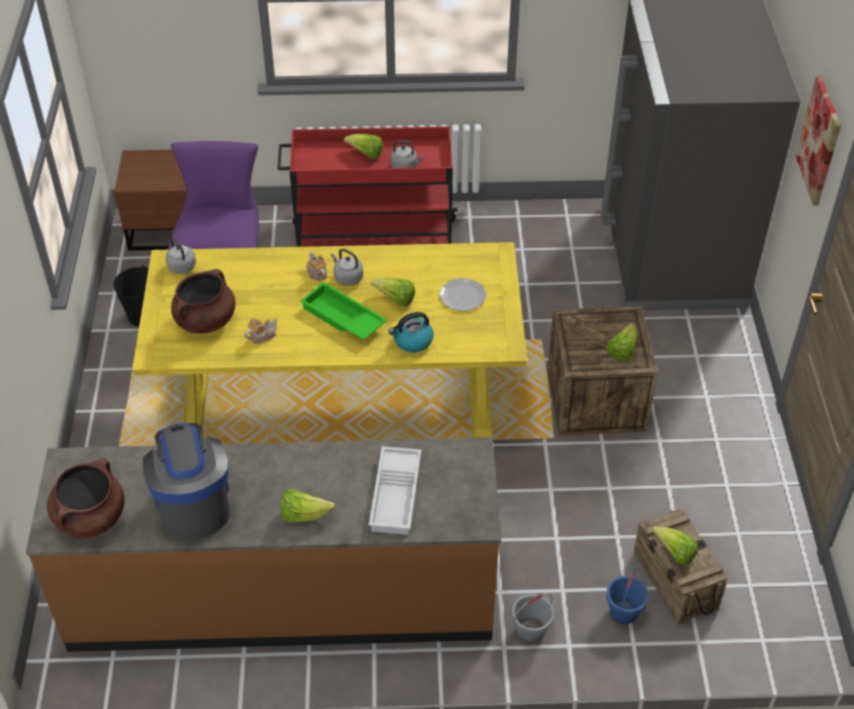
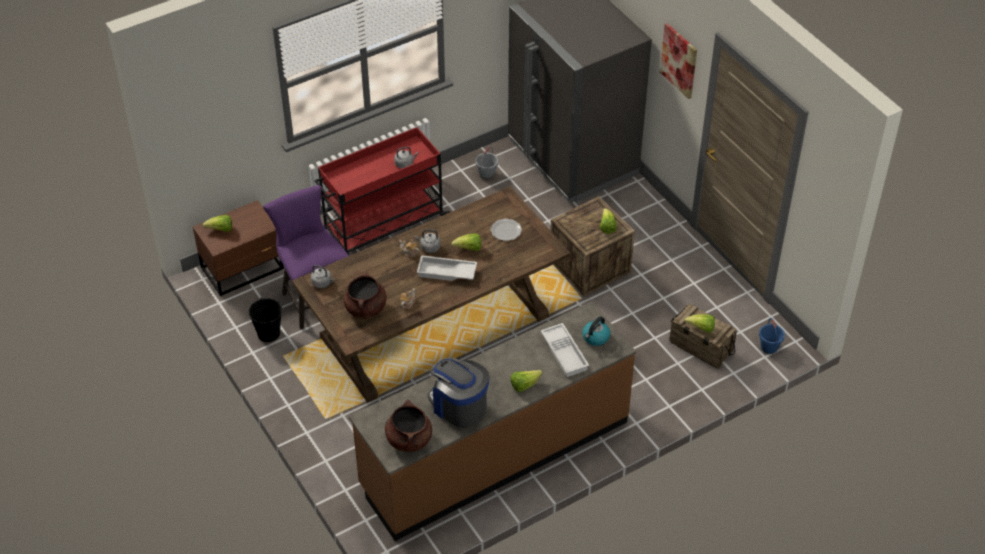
camera: 30 degrees left, 0 degrees up
(337, 393) = (434, 327): yellow dining table -> brown dining table
(342, 318) = (446, 273): green tray -> white tray
(366, 154) = (373, 165): lettuce -> lettuce (220, 230)
(412, 341) = (498, 269): kettle -> kettle (595, 337)
(531, 631) = (644, 408): grey bucket -> grey bucket (486, 174)
(623, 612) = (685, 375): blue bucket -> blue bucket (769, 347)

